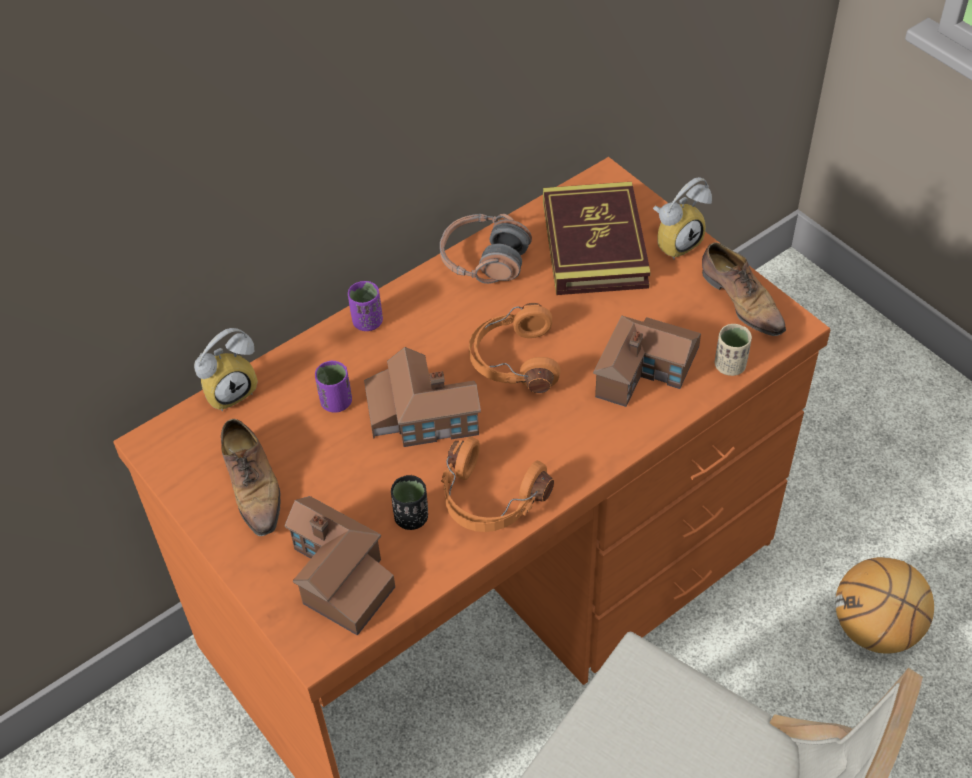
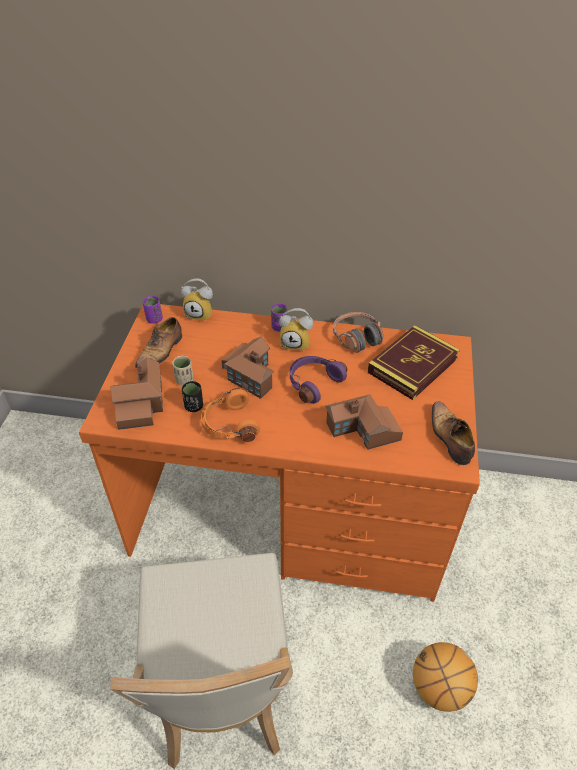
camera: 45 degrees right, 5 degrees down
(336, 402) = (228, 346): purple cup -> purple cup (154, 319)
(513, 361) = (313, 383): orange headphones -> purple headphones
(676, 241) = (453, 391): alarm clock -> alarm clock (296, 343)
(730, 366) = (404, 459): beige cup -> beige cup (184, 380)
(741, 300) = (449, 437): shoe -> shoe turned 150 degrees clockwise

